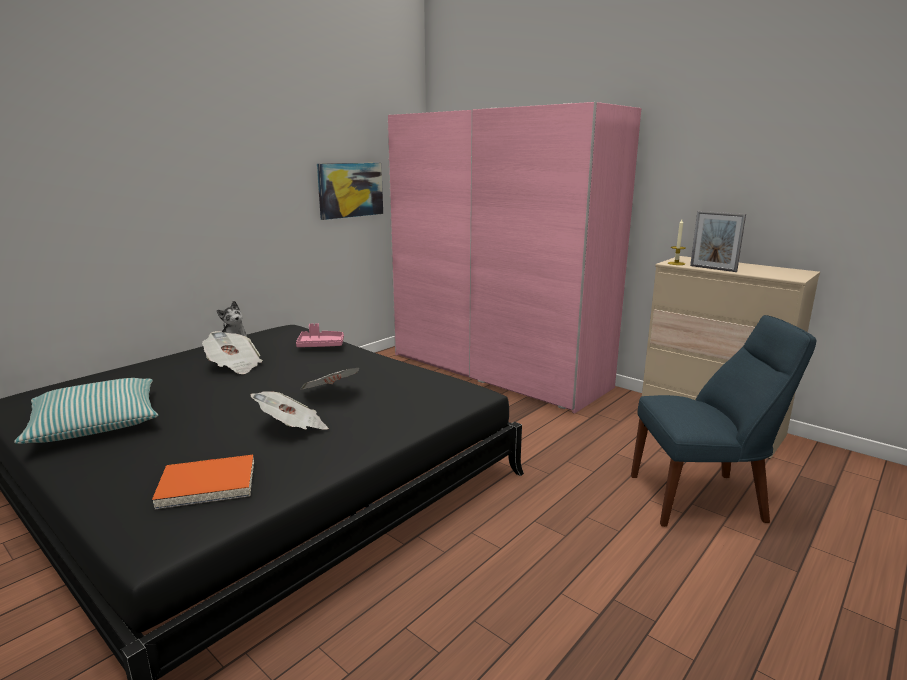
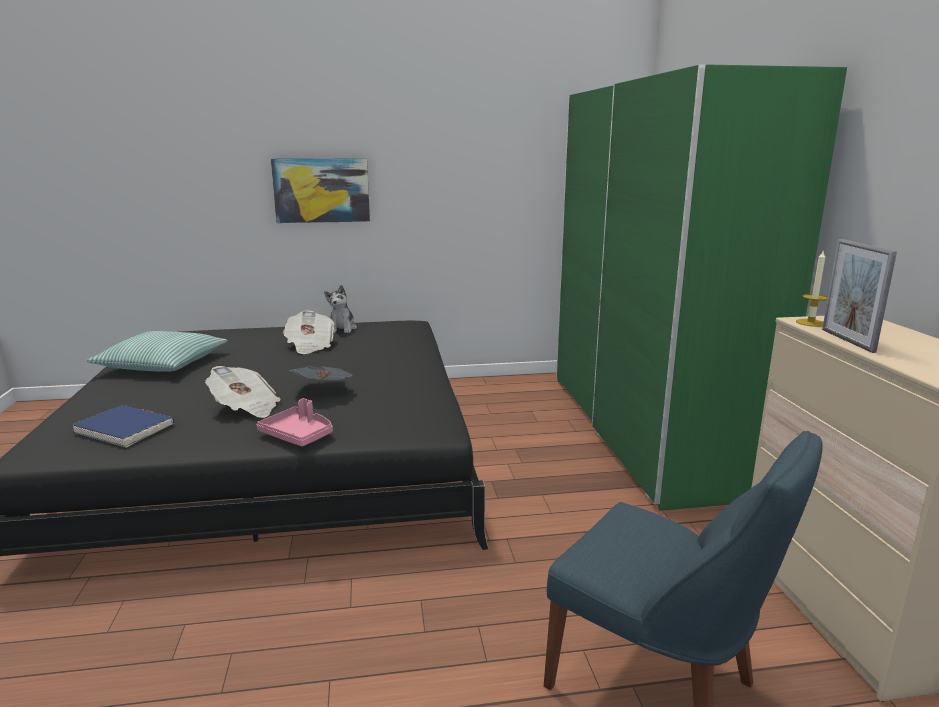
camera: 40 degrees right, 0 degrees up
(207, 485) = (125, 429): orange book -> blue book
(320, 345) = (402, 345): pink tray -> pink tray (298, 435)
(350, 190) = (524, 183): picture -> picture (321, 190)
(496, 370) = (643, 429): pink wardrobe -> green wardrobe

